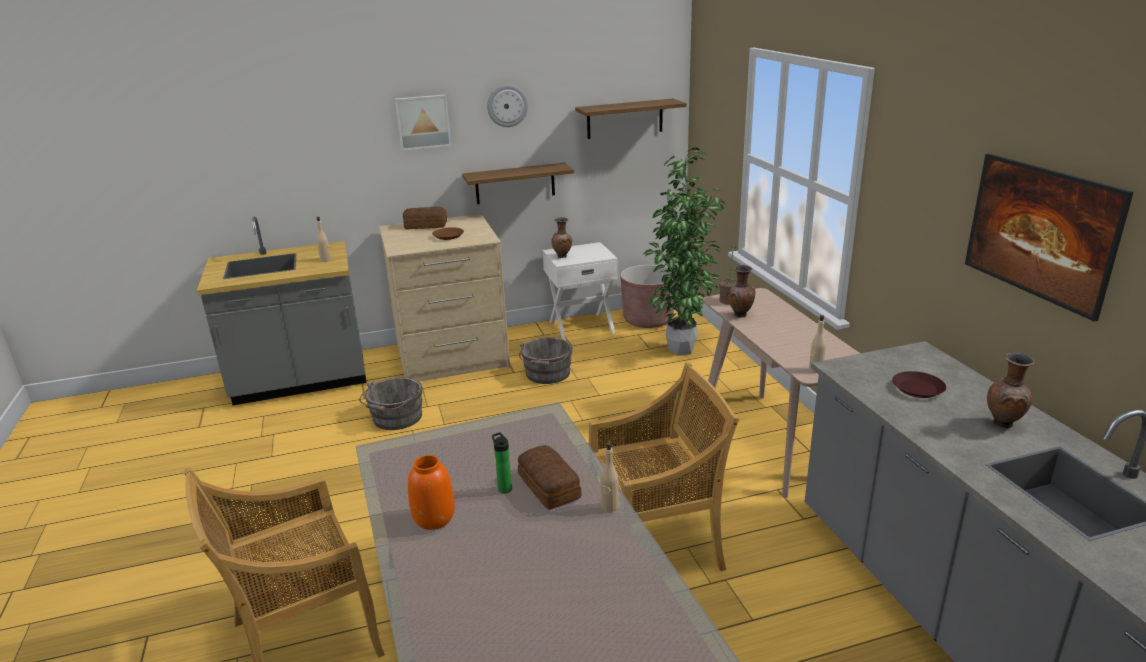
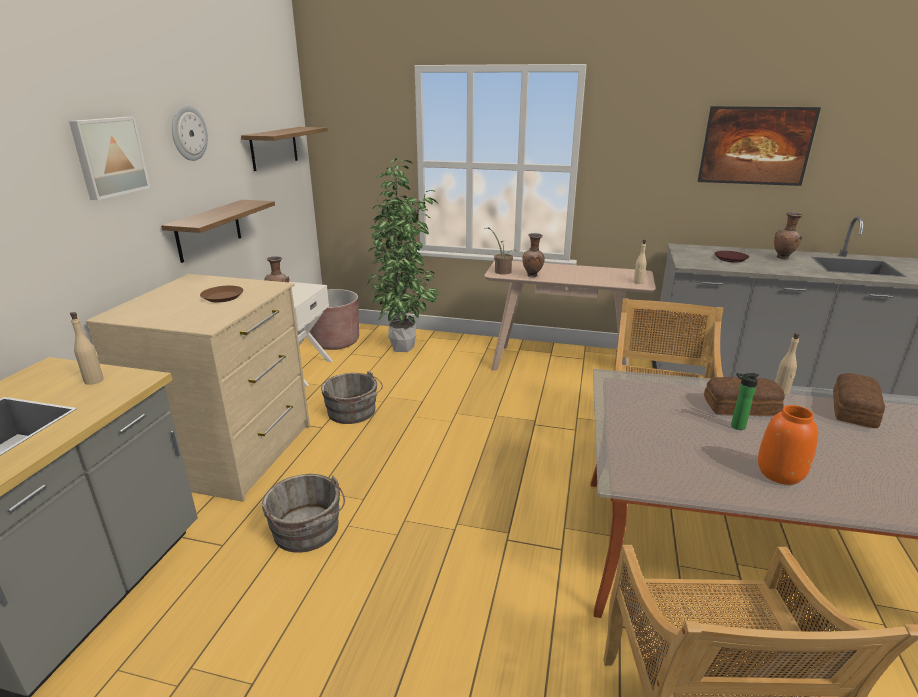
camera: 60 degrees left, 0 degrees up
(425, 225) = (156, 300): bread -> bread (852, 410)

